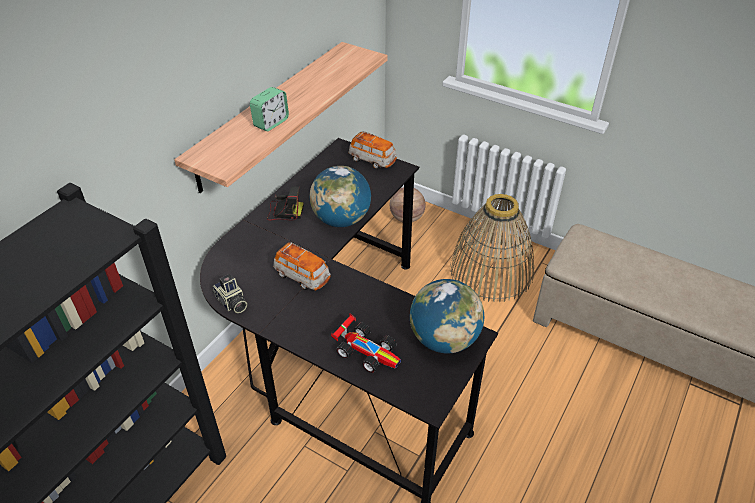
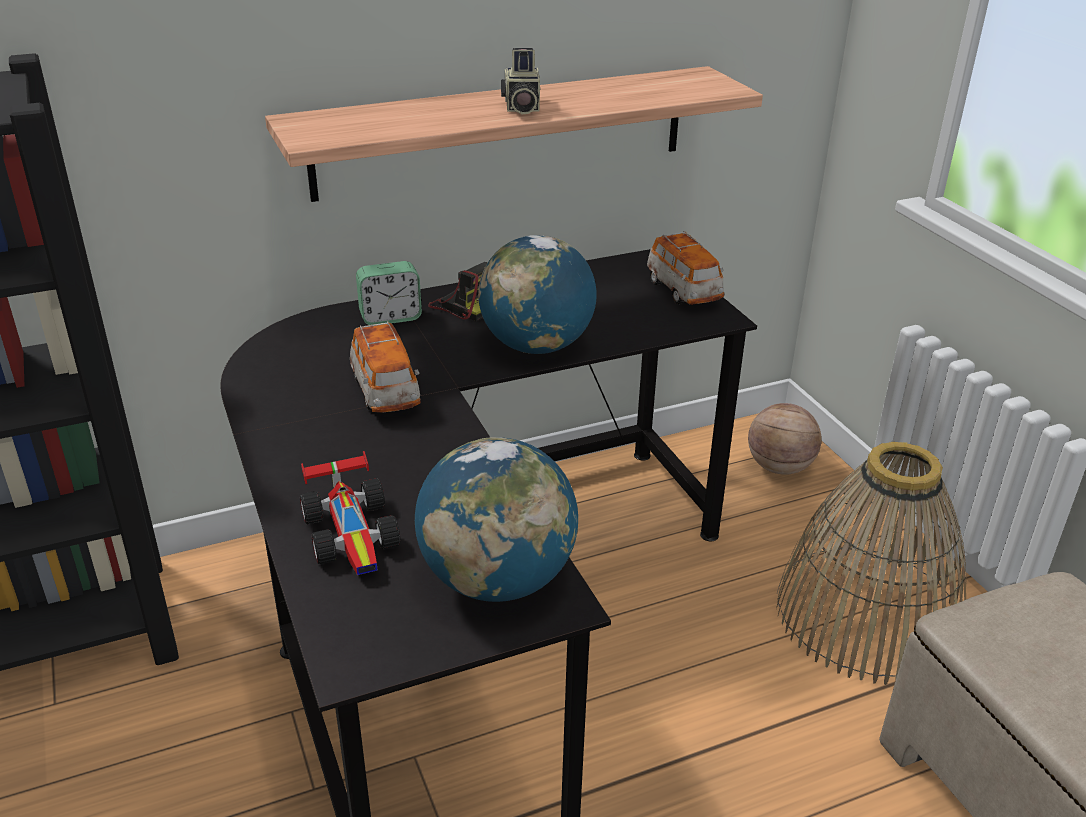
camera: 35 degrees right, 10 degrees down
(231, 303) = (250, 381): camera -> camera (520, 108)
(271, 123) = (452, 116): alarm clock -> alarm clock (390, 317)

